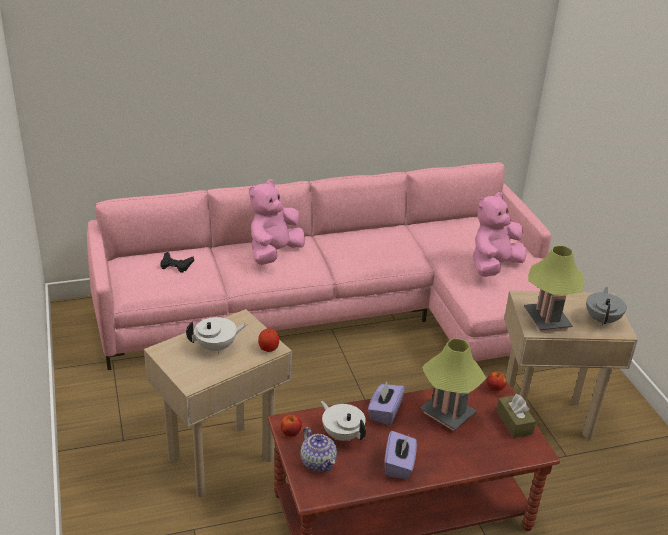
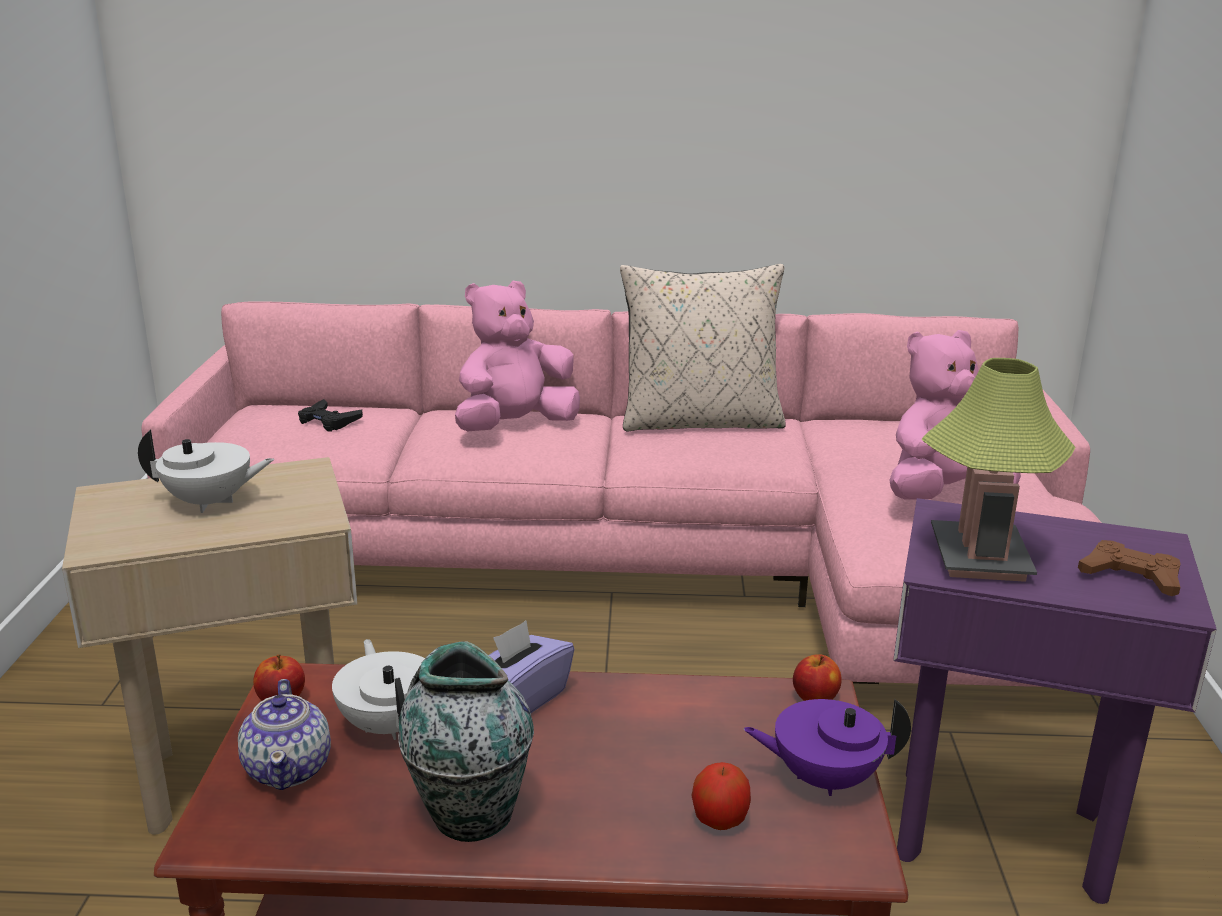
camera: 20 degrees right, 10 degrees down
(268, 348) = (307, 519): apple -> apple (720, 820)
(362, 235) = (701, 422): none -> beige pillow
(399, 465) = (469, 814): purple tissue box -> vase
(447, 413) = (664, 728): table lamp -> none
(514, 422) = (824, 778): brown tissue box -> purple teapot
(546, 418) = (1000, 834): beige side table -> purple side table
(602, 319) = (1131, 577): grey teapot -> brown game controller

